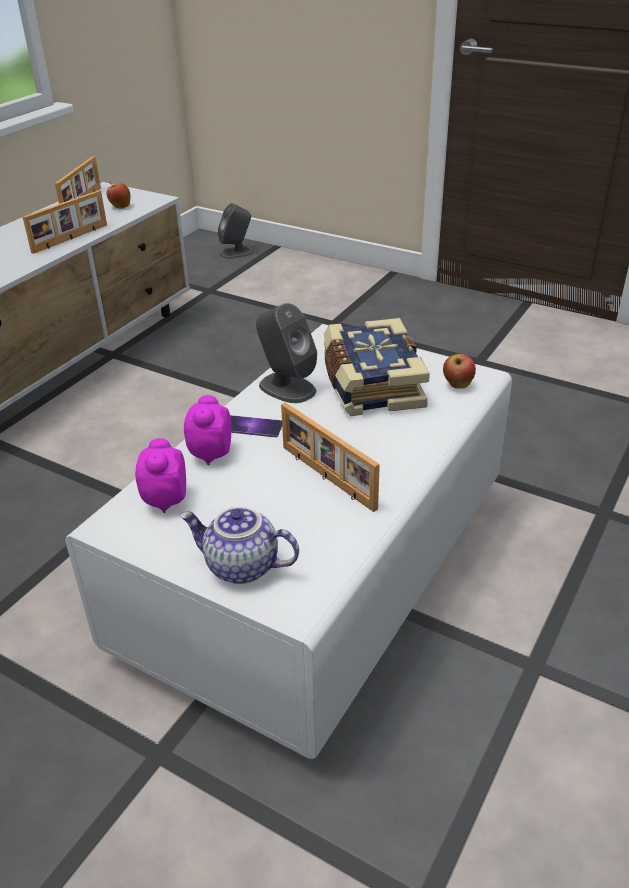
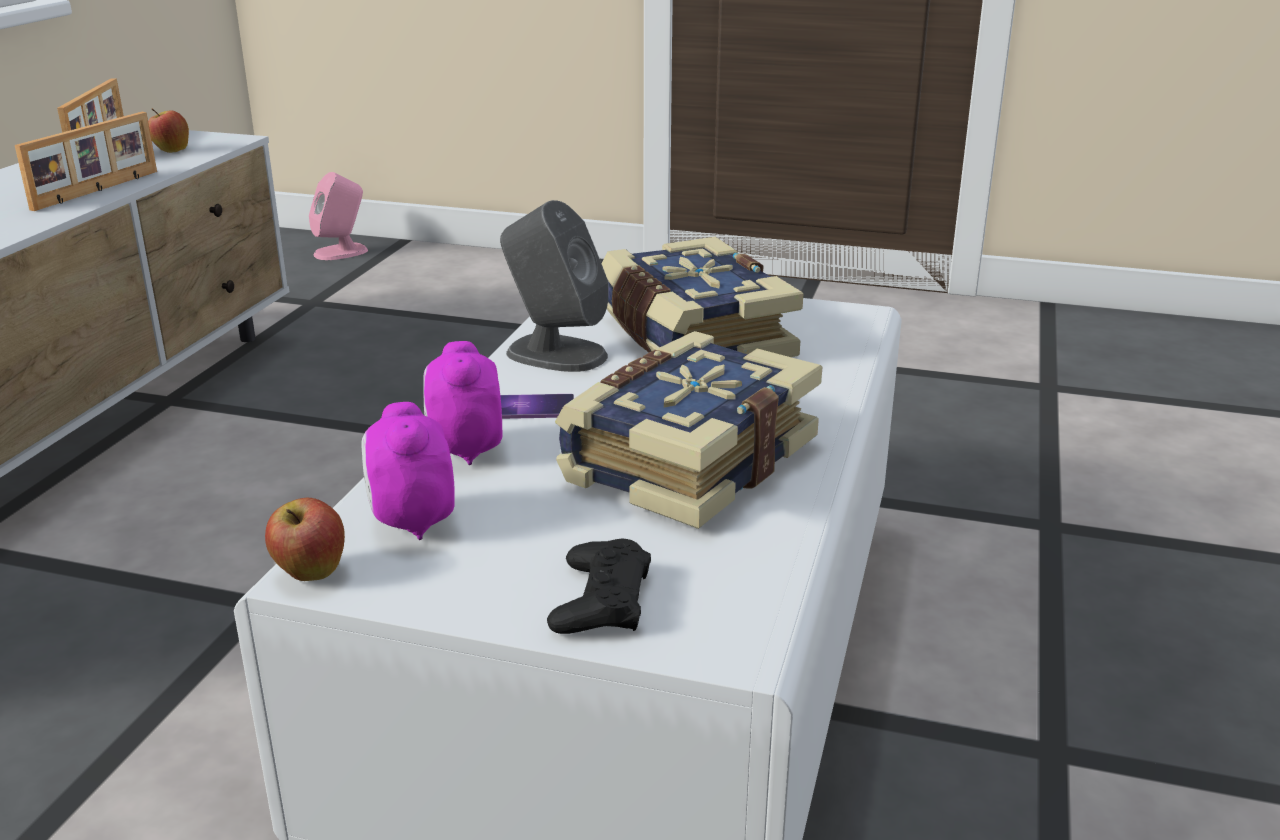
camera: 15 degrees left, 10 degrees down
(236, 253) = (341, 252): grey speaker -> pink speaker
(240, 567) = (601, 600): teapot -> black game controller
(326, 478) = (686, 460): picture frame -> book
(457, 385) = (828, 327): apple -> apple (310, 574)

